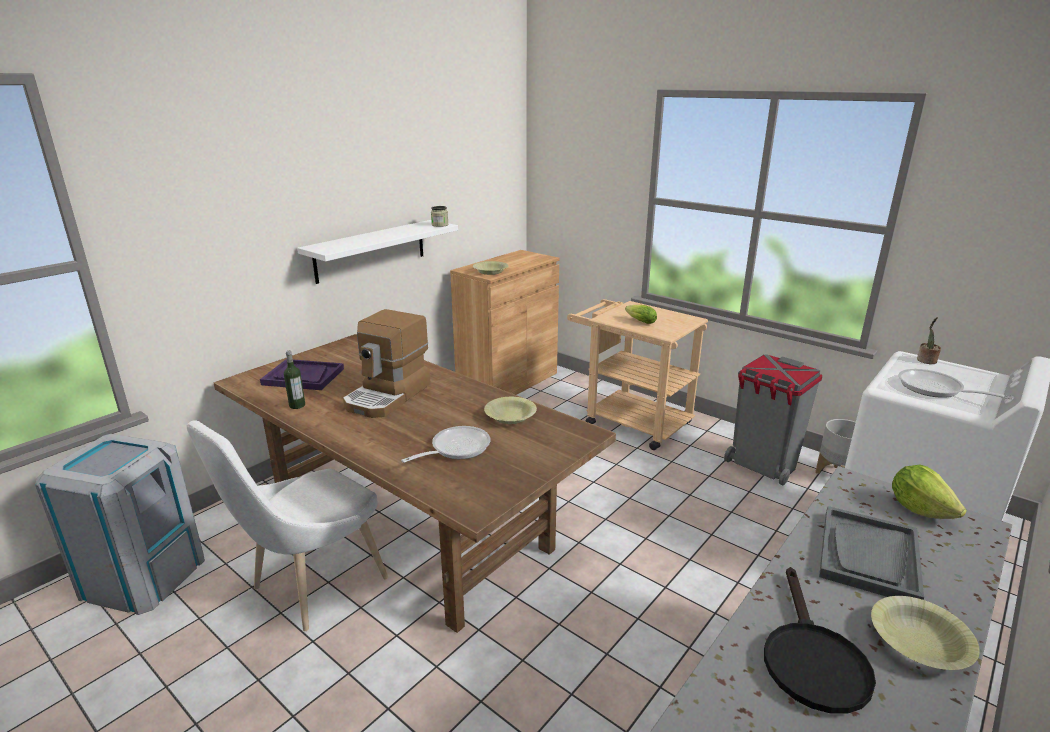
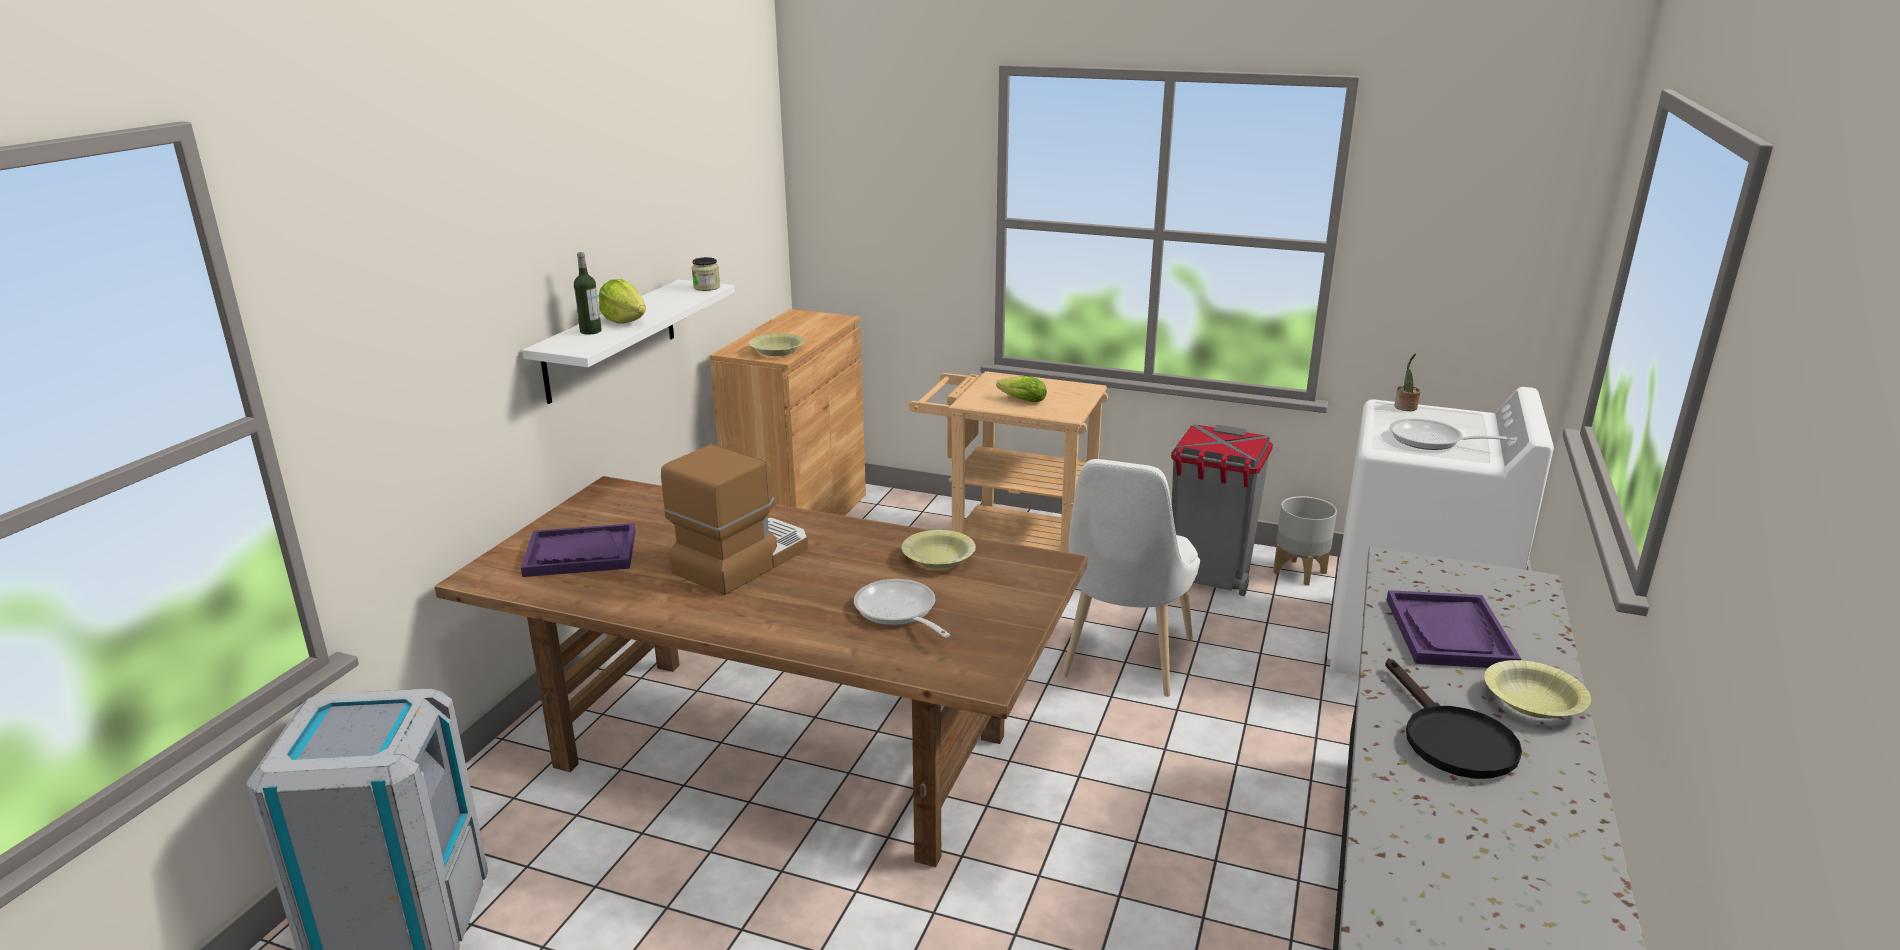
camera: 20 degrees left, 0 degrees up
(297, 405) = (612, 596): bottle -> bottle (590, 331)
(312, 587) = (690, 864): white chair -> white chair (1123, 663)
(388, 396) = (741, 559): coffee machine -> coffee machine turned 150 degrees counterclockwise
(456, 448) = (898, 612): frying pan -> frying pan turned 60 degrees counterclockwise
(869, 556) = (1449, 633): grey tray -> purple tray
(920, 509) = (1471, 576): lettuce -> lettuce (624, 321)

